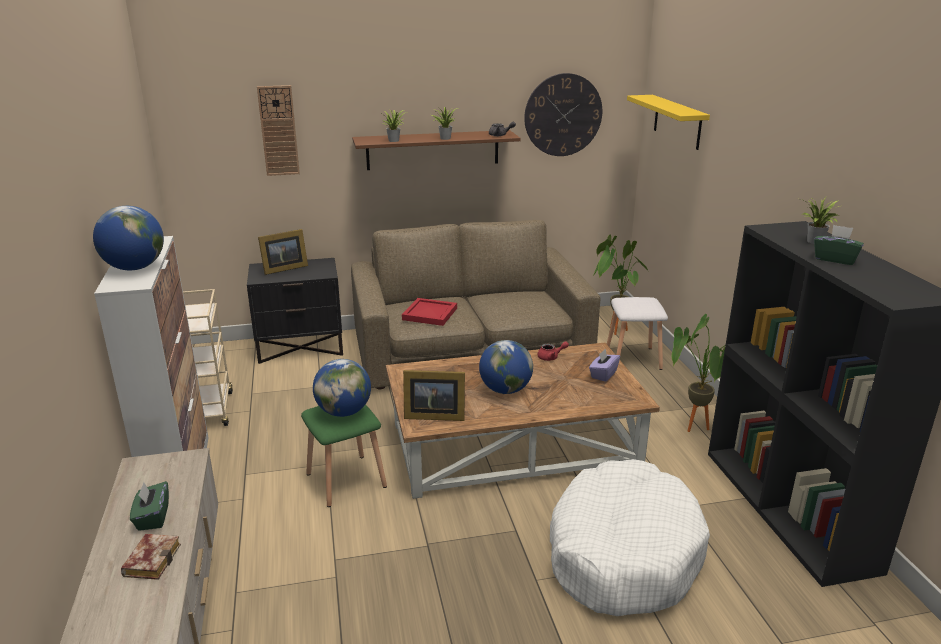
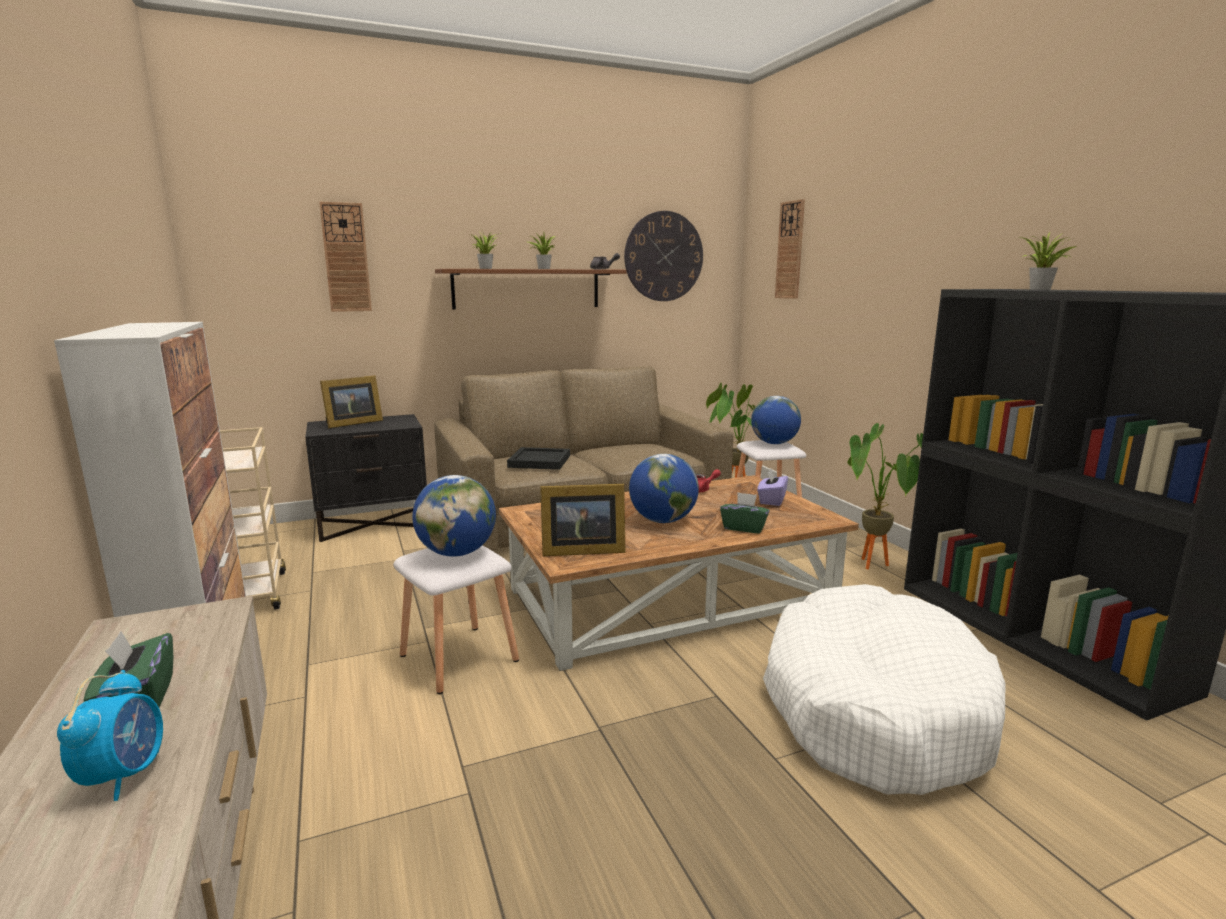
camera: 10 degrees left, 10 degrees down
(135, 268) = (135, 330): globe -> globe (774, 443)
(152, 559) = (125, 775): book -> alarm clock
(345, 481) = (458, 659): green stool -> white stool
(429, 313) = (539, 461): red tray -> black tray
(677, 121) = (790, 250): yellow shelf -> wall clock
(835, 259) = (1090, 290): green tissue box -> green tissue box (744, 528)

